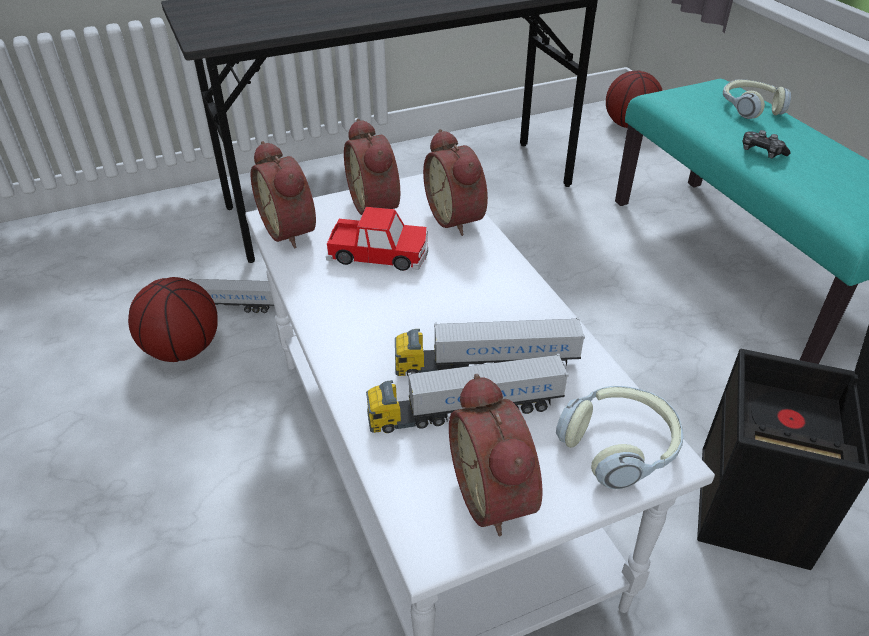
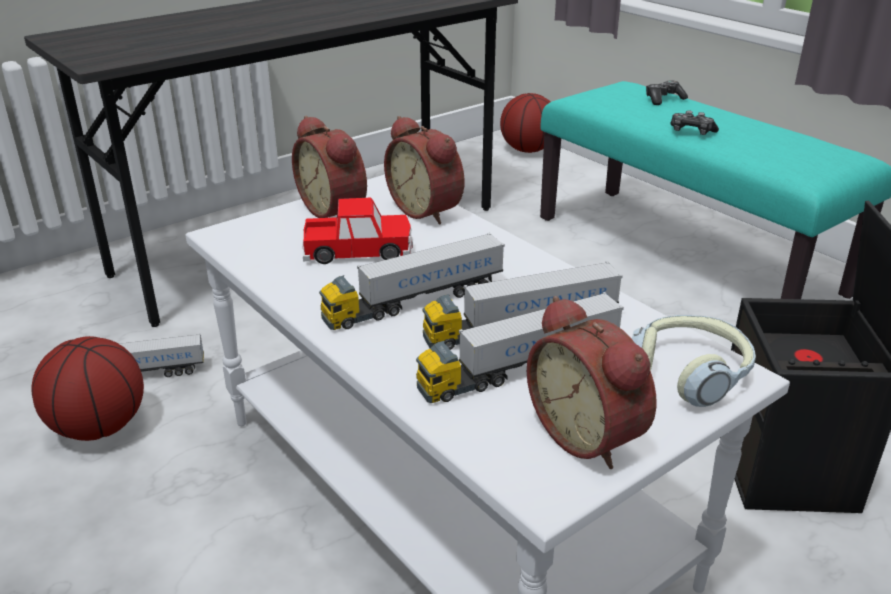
camera: 15 degrees left, 10 degrees down
(292, 230) = (249, 241): alarm clock -> none
(404, 319) = (414, 302): none -> toy truck
(750, 108) = (663, 99): headphones -> game controller

